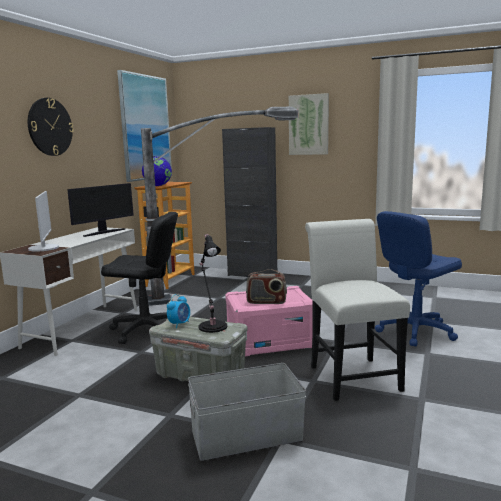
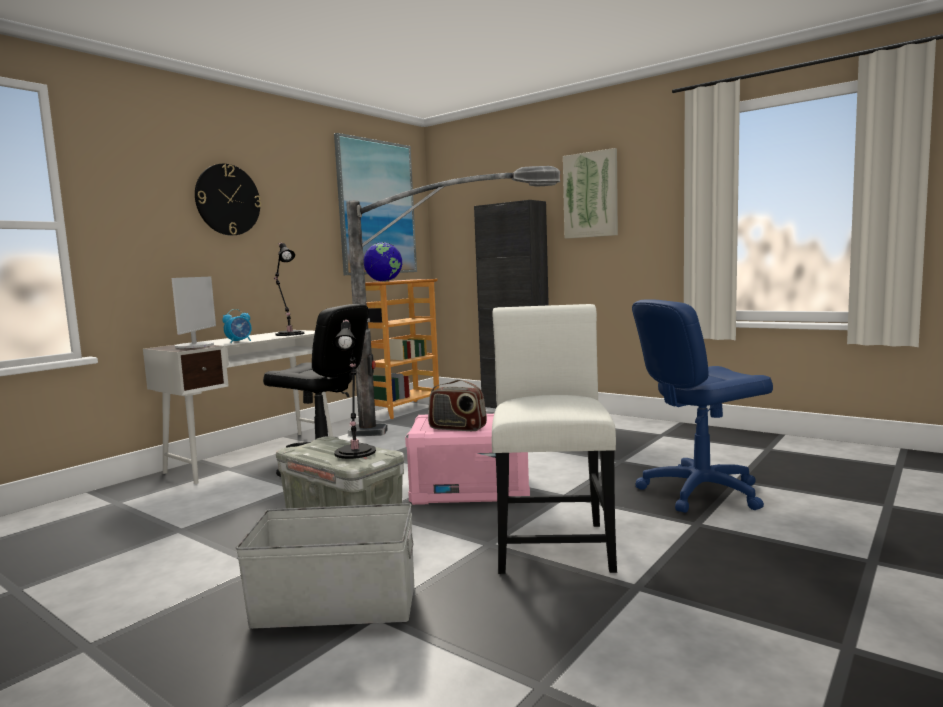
camera: 15 degrees right, 5 degrees down
(104, 232) = (289, 334): monitor -> black table lamp
(179, 324) = (318, 447): alarm clock -> alarm clock (239, 341)

